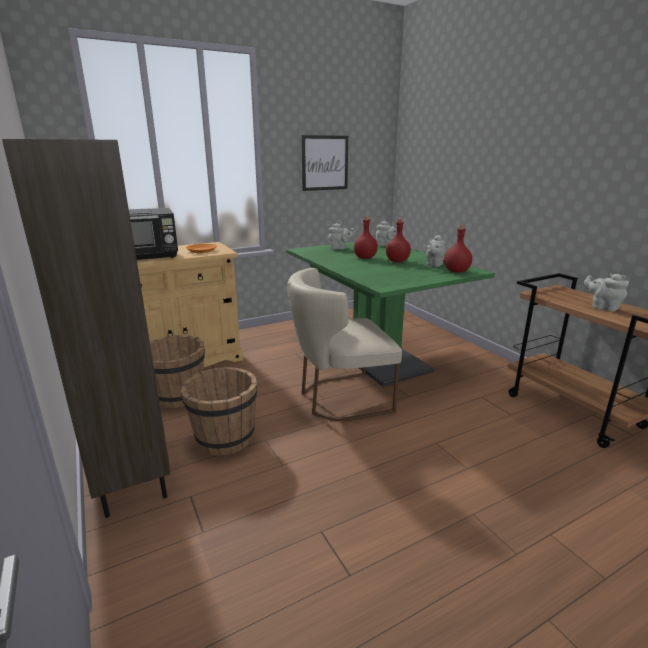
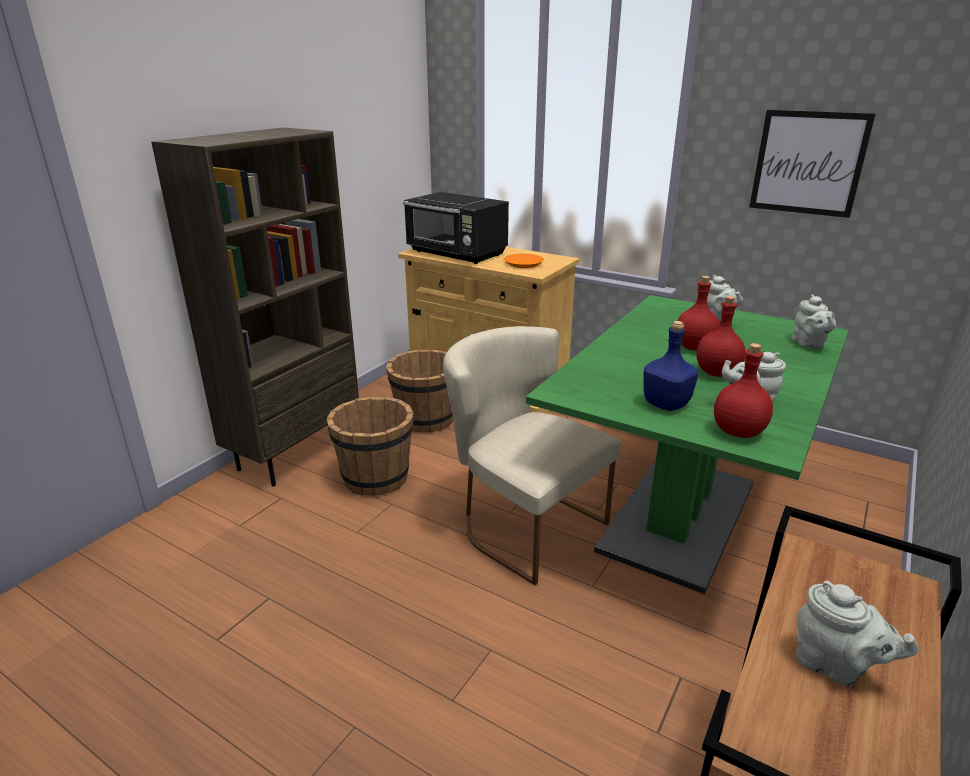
camera: 60 degrees right, 5 degrees up
(420, 274) = (665, 404): none -> blue bottle
(602, 307) = (836, 666): grey teapot -> grey teapot turned 120 degrees clockwise

